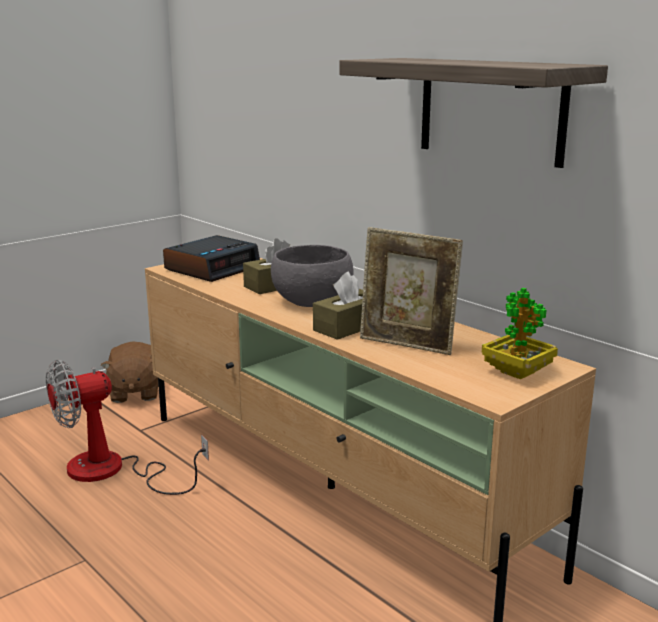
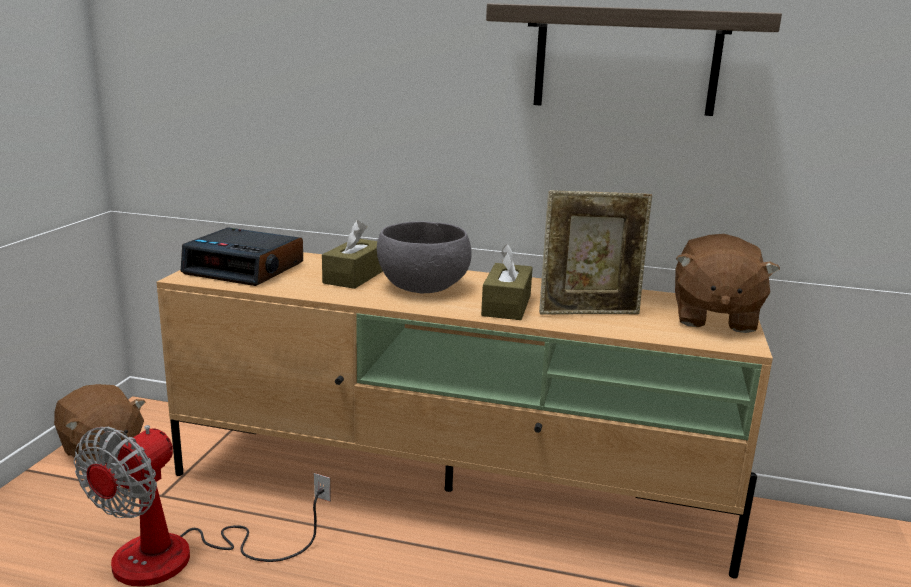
camera: 35 degrees left, 0 degrees up
(212, 268) = (246, 268): alarm clock -> alarm clock turned 105 degrees clockwise
(517, 372) = (713, 317): potted plant -> brown plush toy

